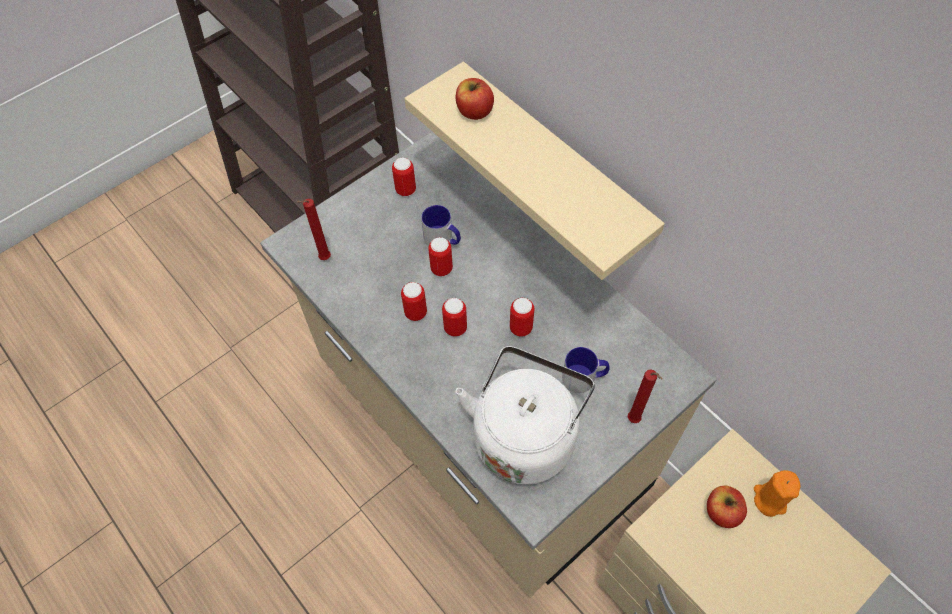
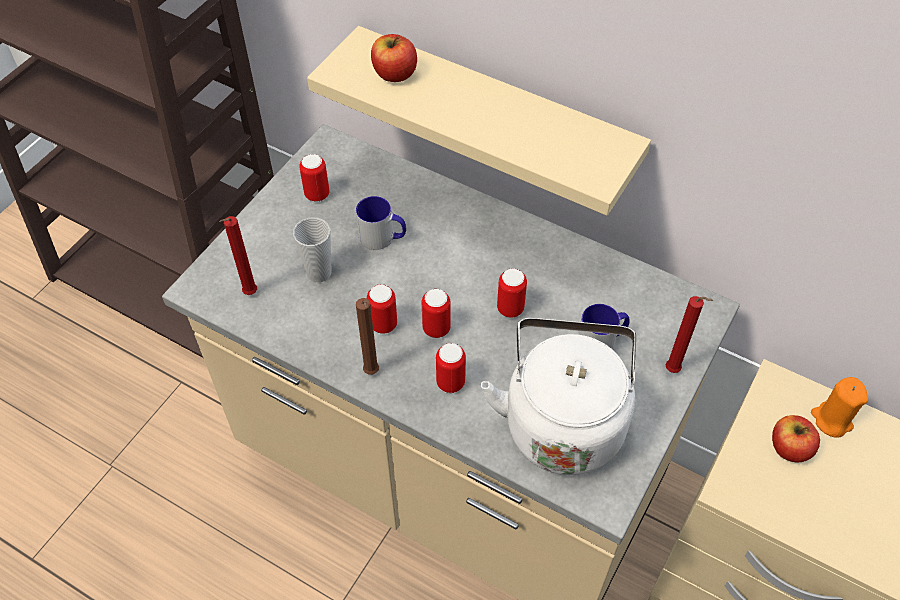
camera: 20 degrees left, 5 degrees down
(382, 256) = (319, 272): none -> cup
(391, 350) = (372, 373): none -> brown candle
(441, 269) = (394, 269): can -> can (450, 382)

